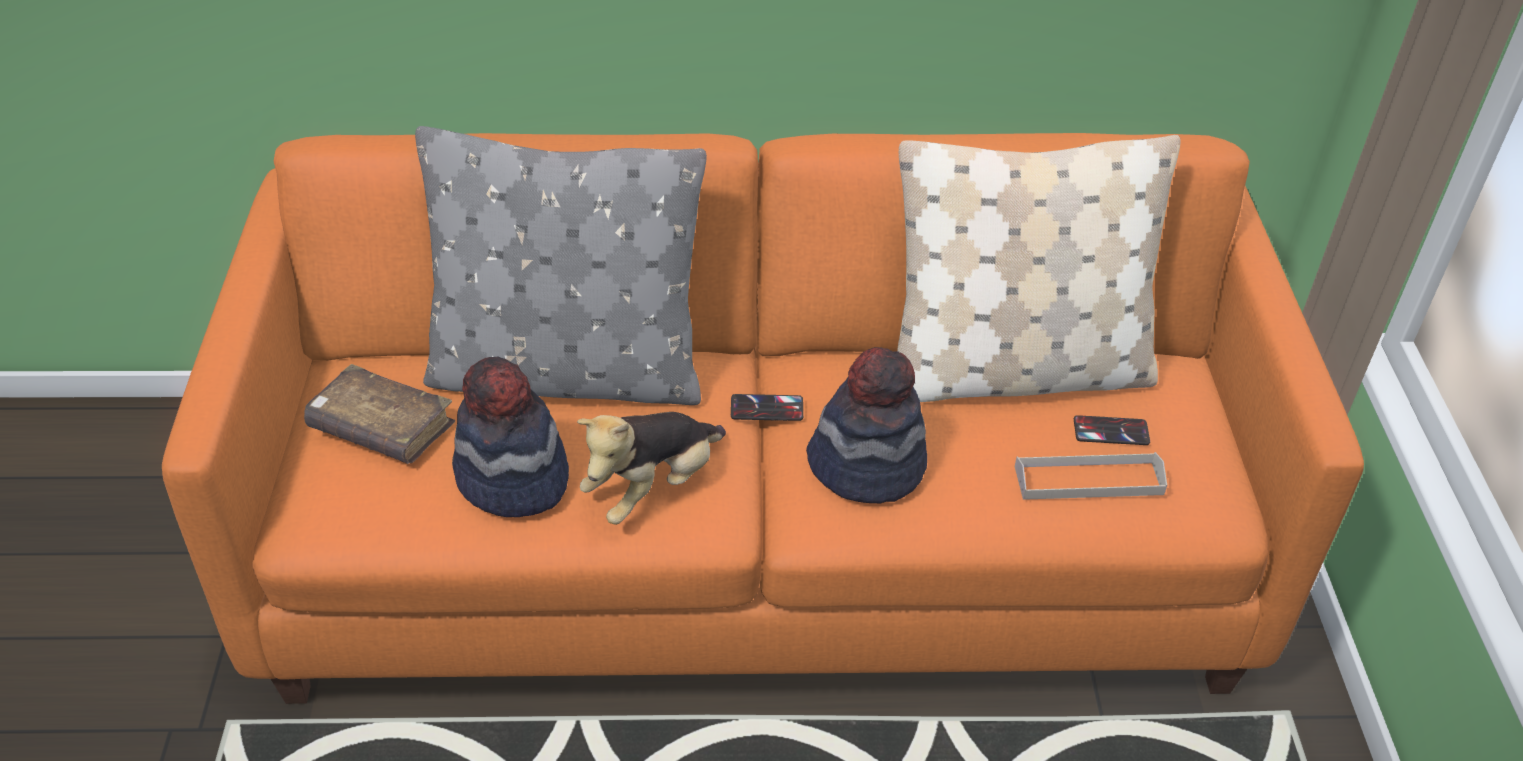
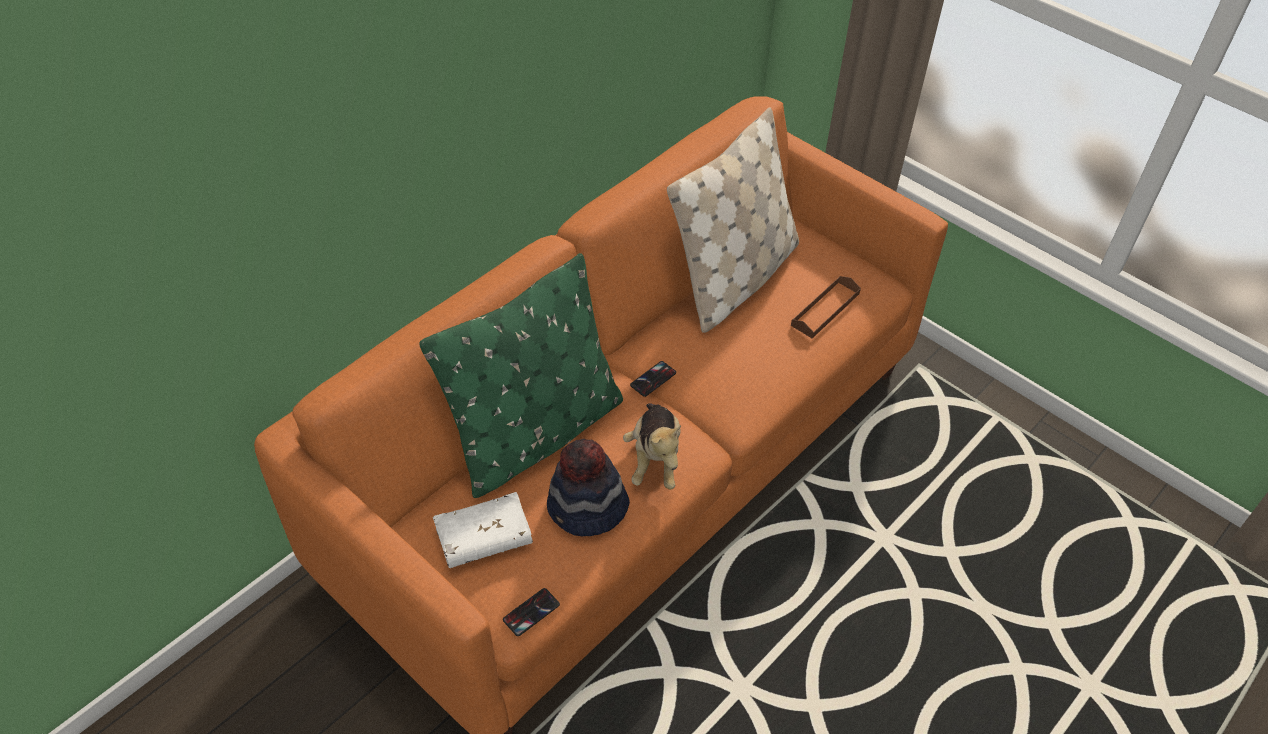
camera: 45 degrees left, 5 degrees up
(382, 428) = (484, 538): brown book -> white book
(567, 372) = (536, 434): grey pillow -> green pillow
(866, 465) = (733, 372): hat -> none
(1088, 480) = (825, 309): grey tray -> brown tray
(1111, 431) = (806, 279): phone -> phone (531, 612)

